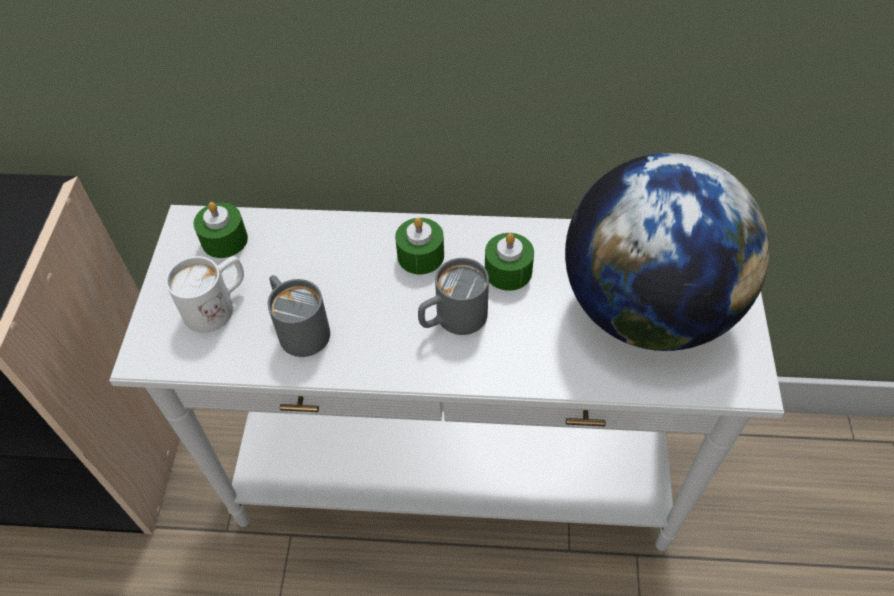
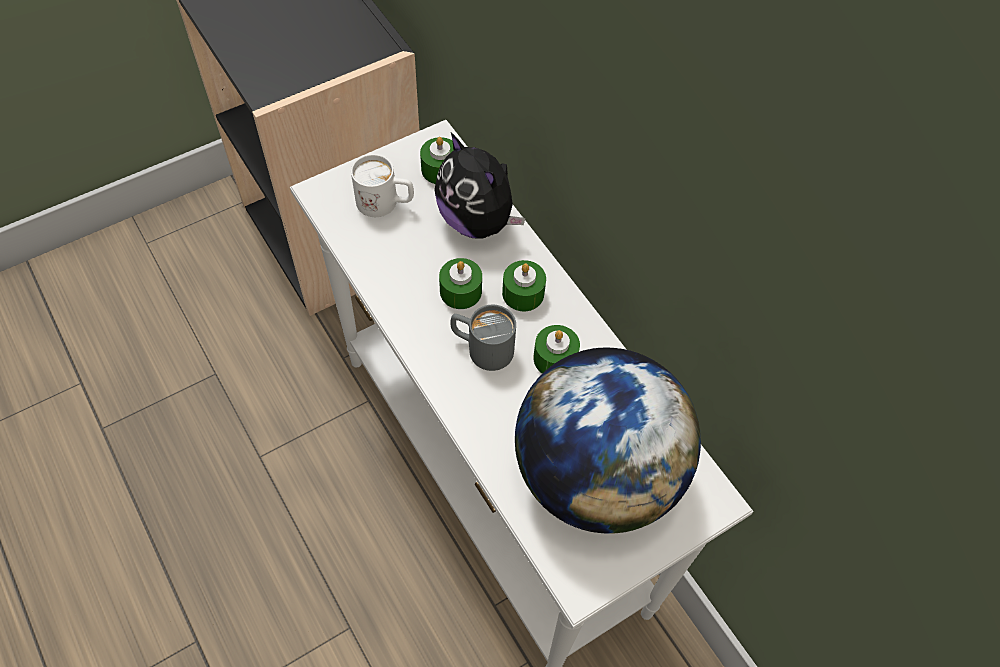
camera: 50 degrees right, 5 degrees up
(298, 327) = (403, 259): grey mug -> none
(311, 244) = (478, 220): none -> plush toy
(376, 301) = (460, 291): none -> green candle

